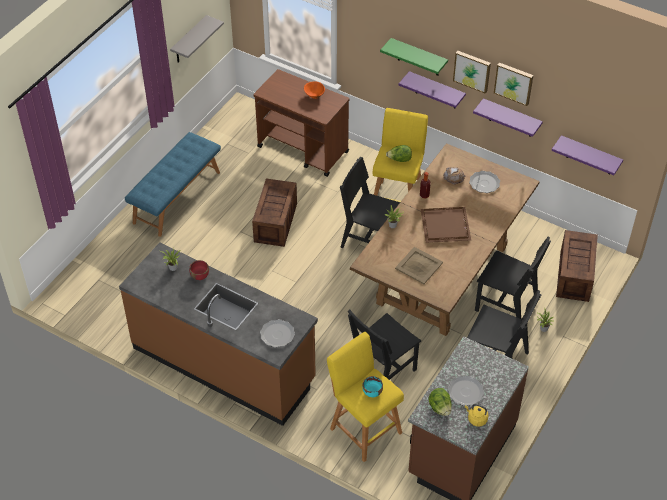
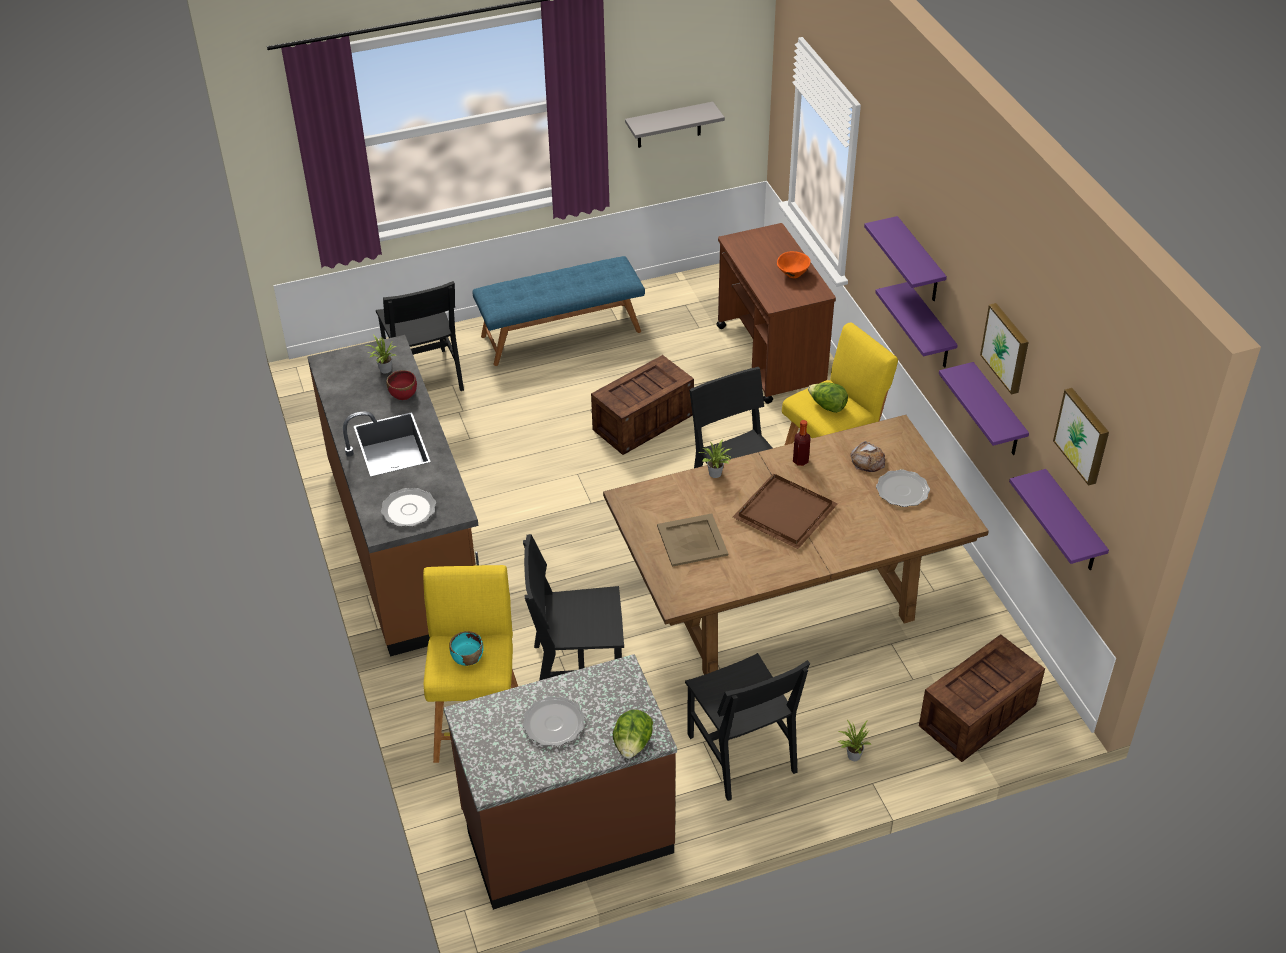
camera: 40 degrees right, 5 degrees down
(418, 58) = (919, 262): green shelf -> purple shelf
(440, 408) = (498, 720): lettuce -> lettuce (632, 744)
(472, 70) = (968, 307): picture -> picture (1084, 435)
(476, 419) = (527, 766): yellow kettle -> none
(506, 305) = (833, 693): black chair -> black chair (424, 376)

